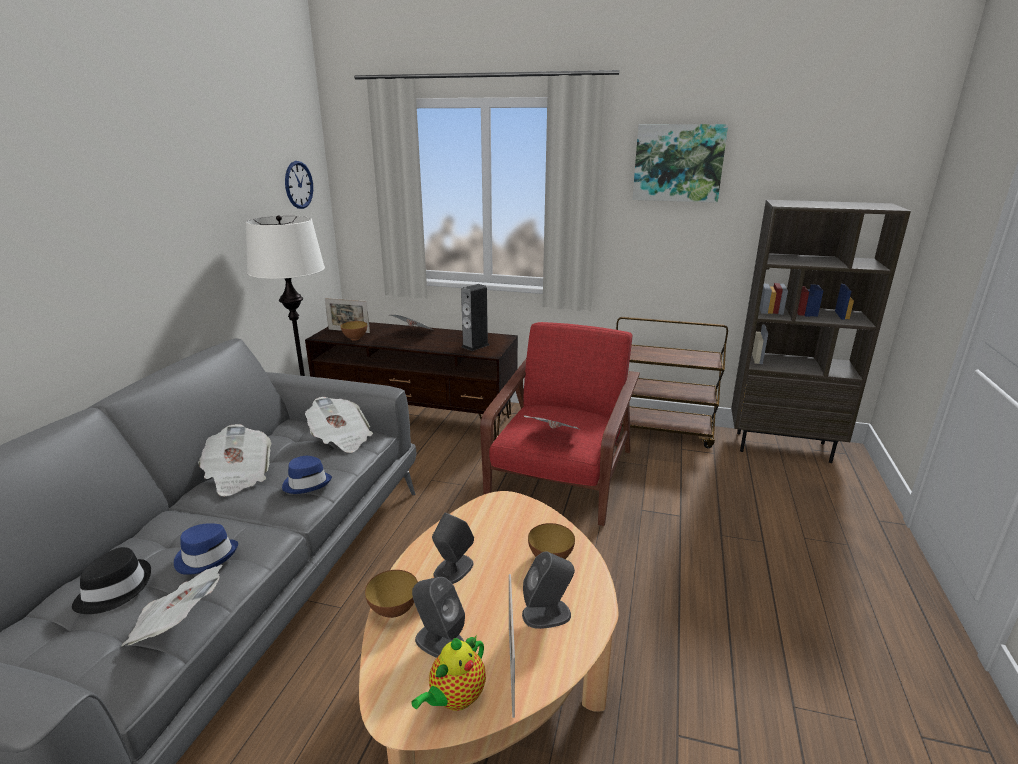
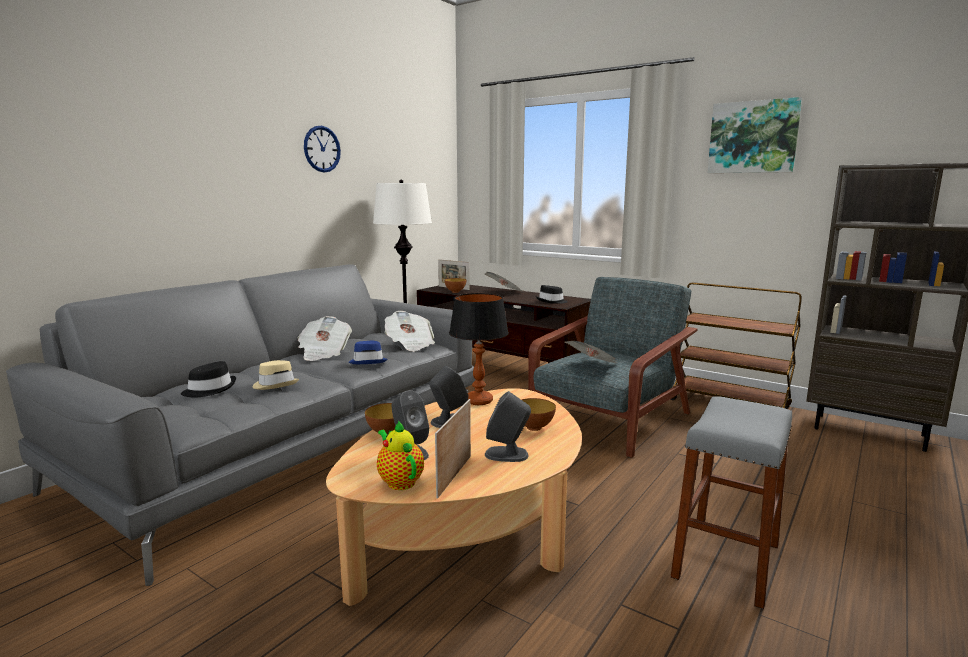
camera: 20 degrees right, 10 degrees down
(179, 624) = (237, 410): newspaper -> none
(206, 557) = (275, 384): blue hat -> beige hat
(298, 185) = (429, 167): wall clock -> wall clock (322, 149)
(455, 699) = (399, 481): teapot -> teapot turned 90 degrees clockwise
(468, 523) = (479, 401): none -> table lamp
(475, 346) = (551, 301): speaker -> black hat
(561, 476) = (609, 420): red armchair -> grey armchair
(740, 645) = (726, 561): none -> grey stool

